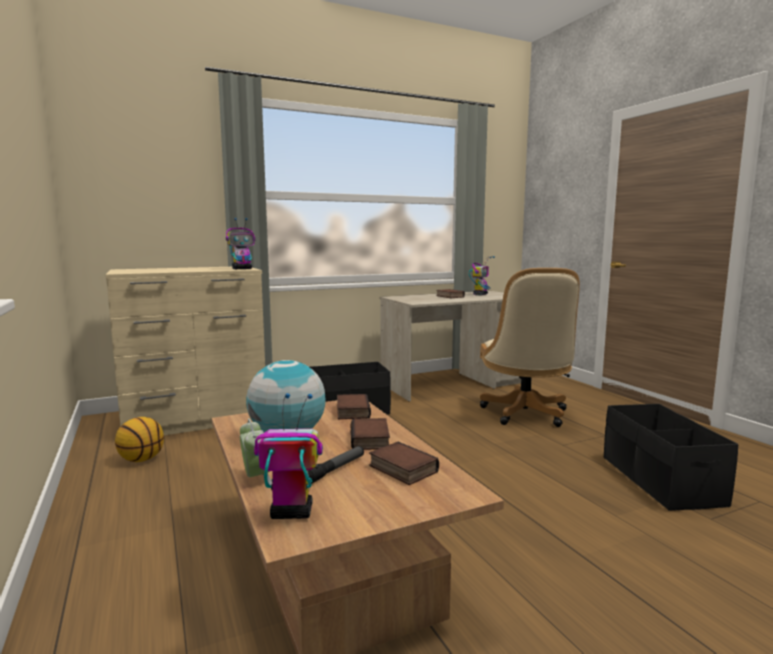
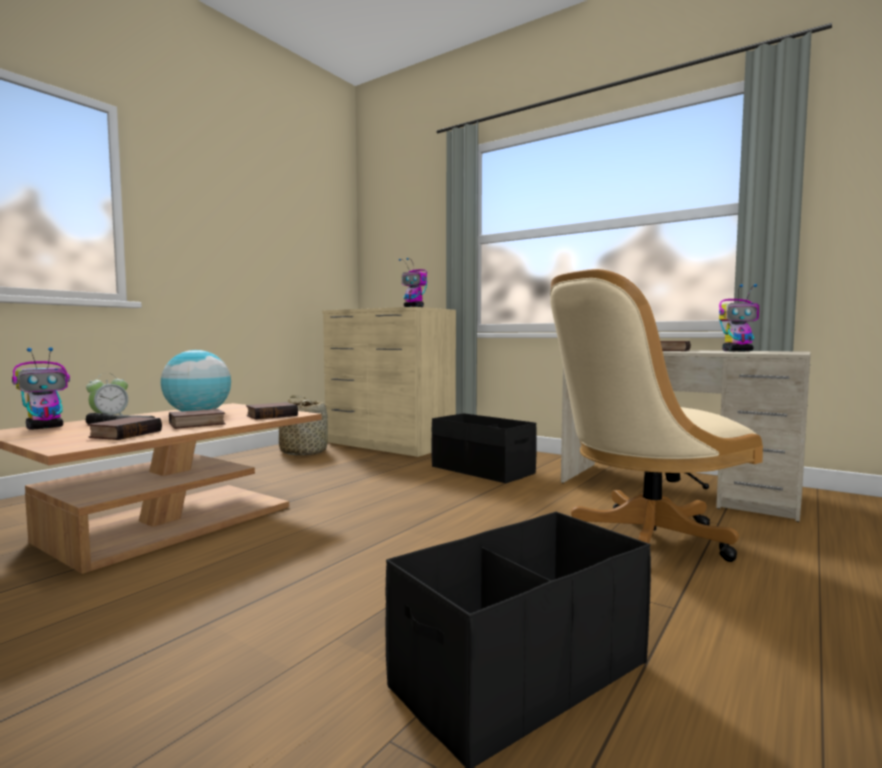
camera: 60 degrees right, 5 degrees down
(141, 459) = (304, 451): basketball -> basket
(291, 513) = (45, 427): toy robot -> toy robot turned 75 degrees clockwise

